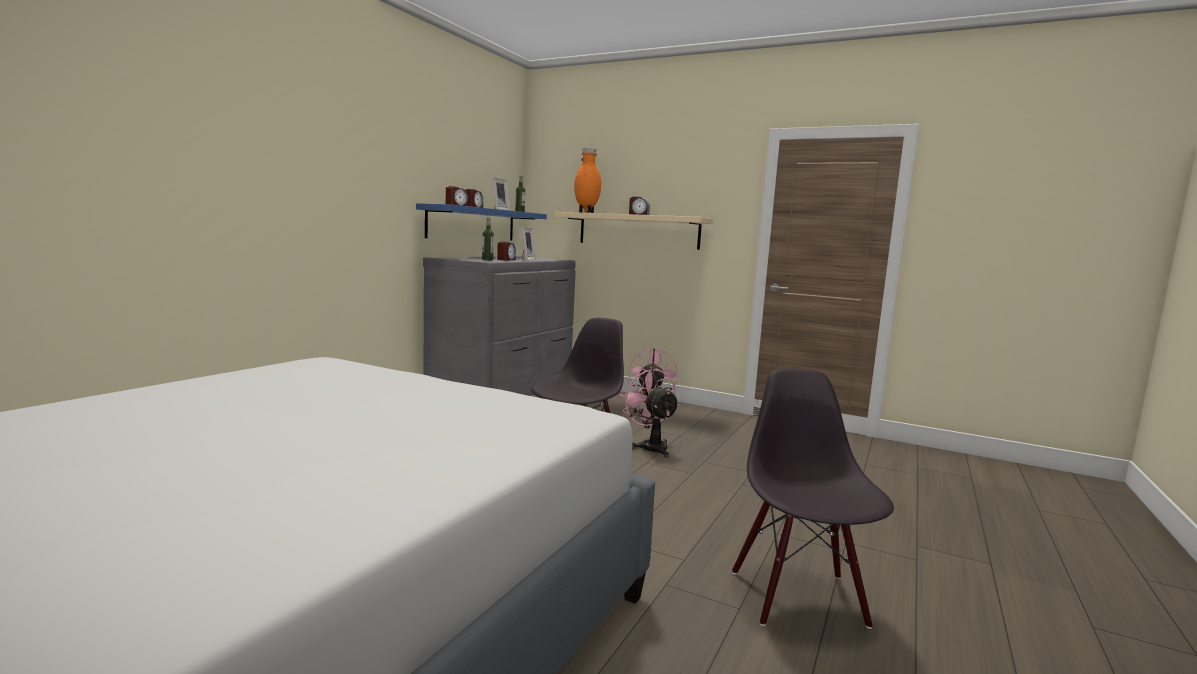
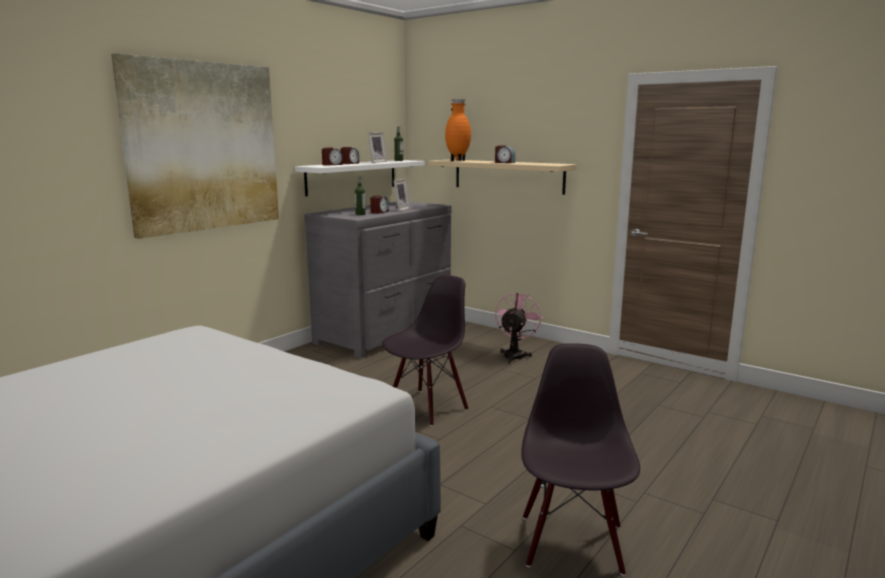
camera: 10 degrees right, 5 degrees up
(320, 165) = (203, 147): none -> picture
(472, 224) = (352, 177): blue shelf -> white shelf
(650, 446) = (501, 390): pink fan -> none

